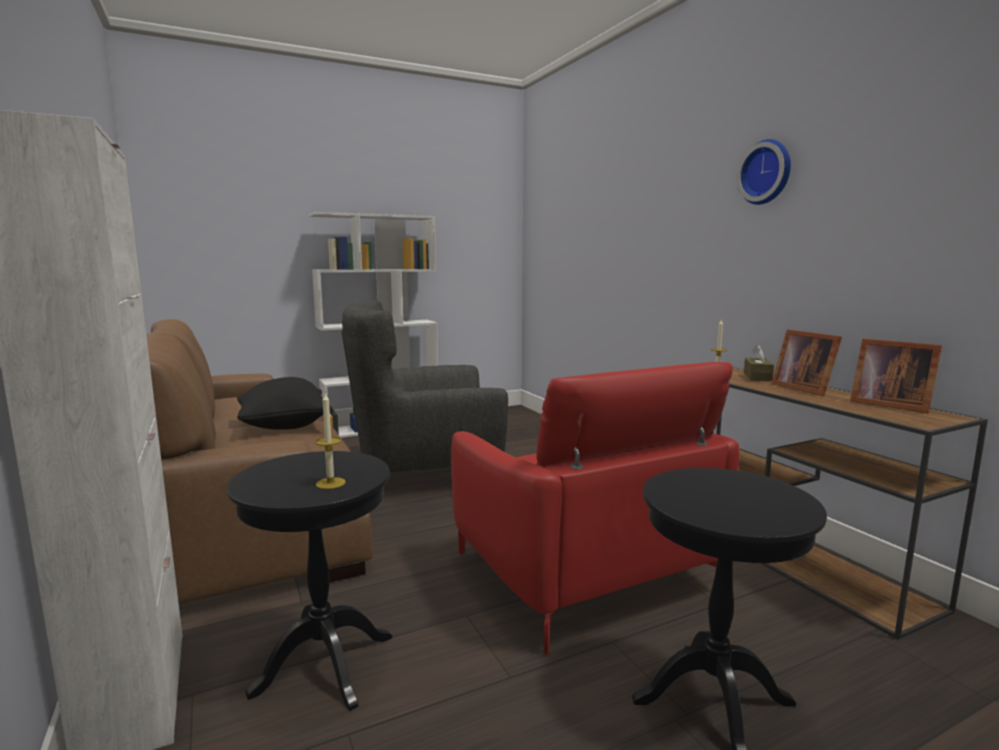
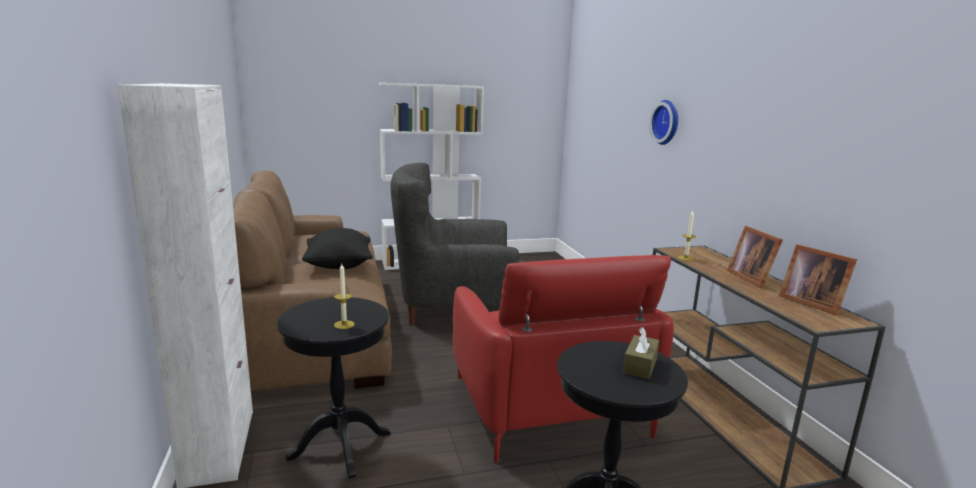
camera: 10 degrees right, 5 degrees up
(757, 377) = (722, 262): brown tissue box -> brown tissue box (640, 365)
(767, 172) = (752, 81): wall clock -> wall clock (667, 122)

